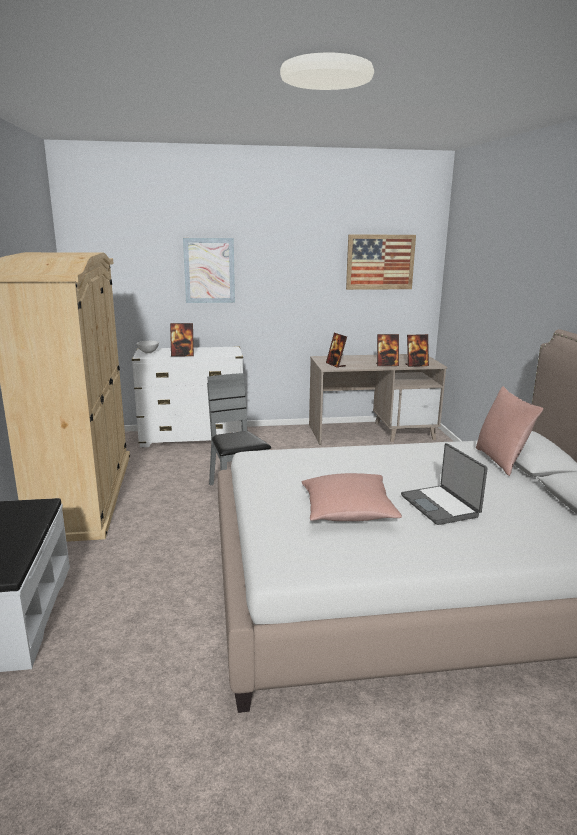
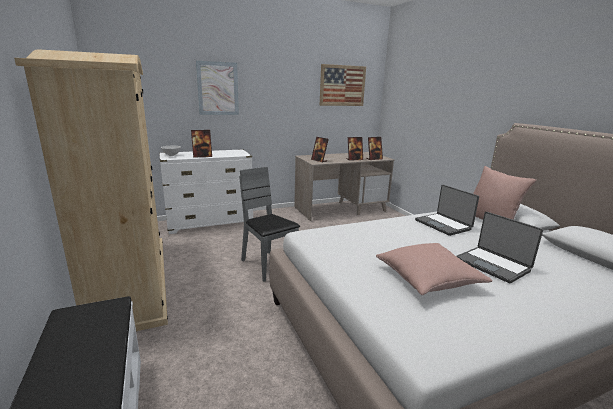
camera: 15 degrees left, 0 degrees up
(431, 458) = (443, 225): none -> laptop

